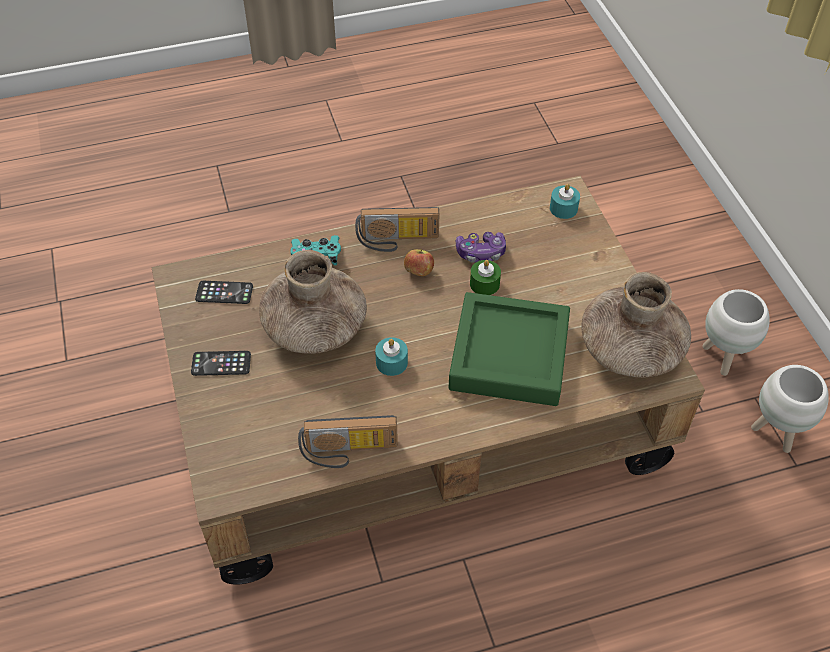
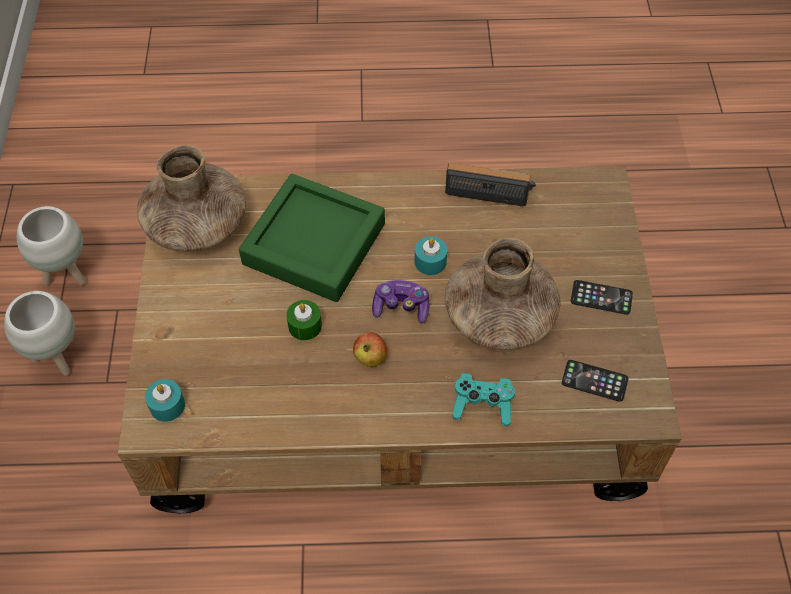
camera: 165 degrees left, 5 degrees up
(397, 241) = (382, 405): radio -> none
(481, 253) = (292, 366): game controller -> game controller (401, 307)

